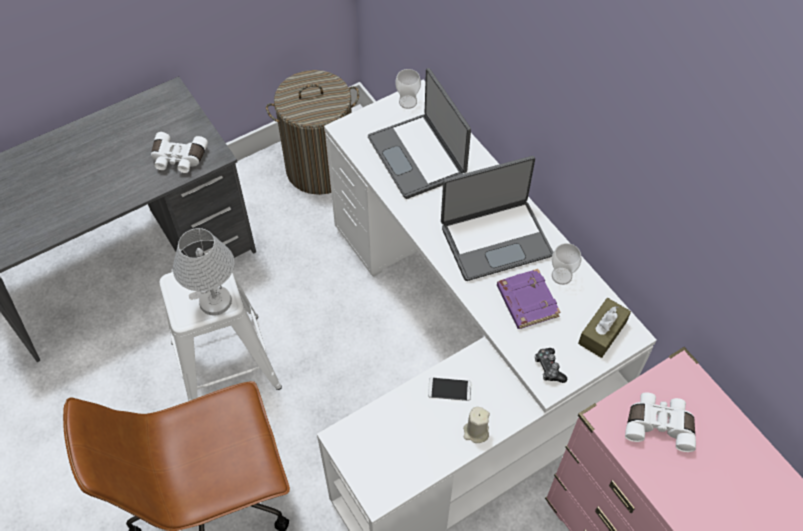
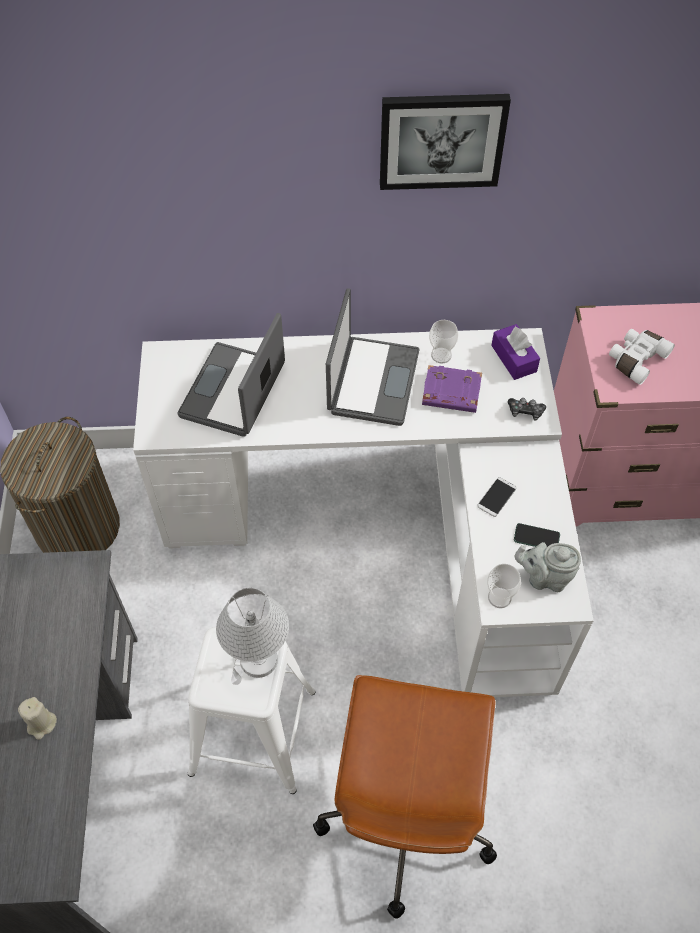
camera: 60 degrees left, 0 degrees up
(178, 159) = (65, 606): white binoculars -> none
(391, 463) = (544, 577): none -> grey teapot
(408, 102) = (161, 367): cup -> cup (499, 597)
(418, 156) = (234, 391): laptop -> laptop turned 105 degrees clockwise
(428, 439) = (536, 537): none -> phone
(476, 432) = (549, 498): beige candle -> beige candle (41, 724)
(602, 333) = (513, 358): brown tissue box -> purple tissue box
(633, 86) = (441, 140): none -> picture

